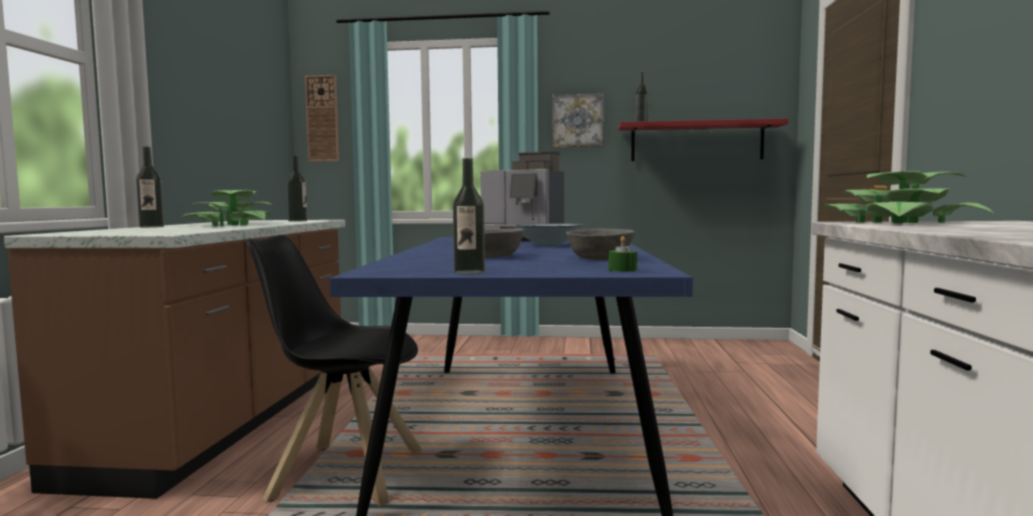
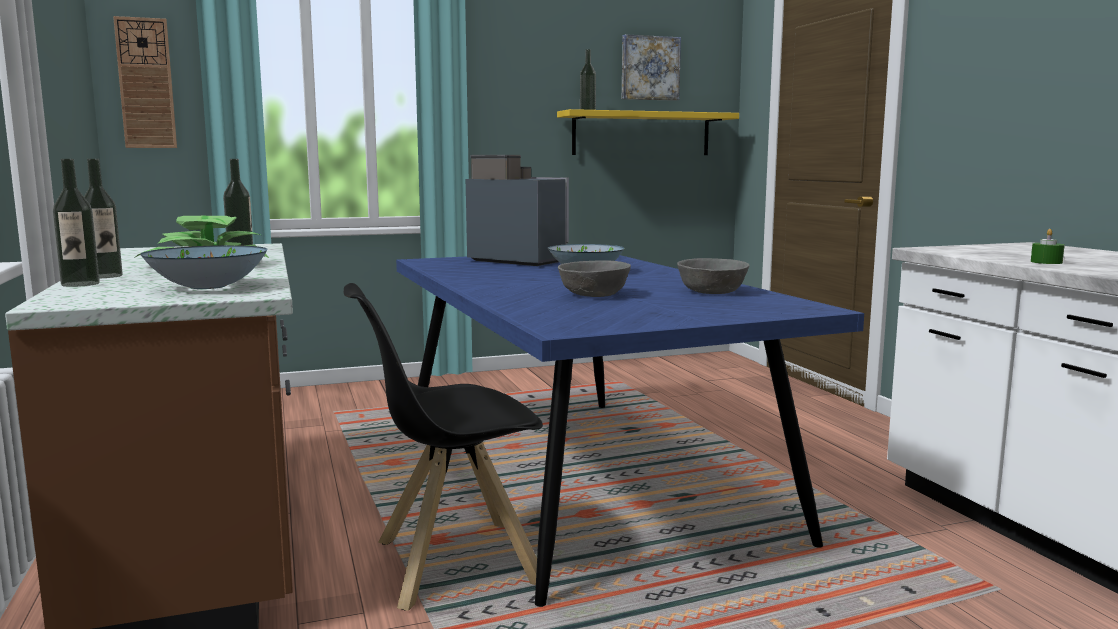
camera: 25 degrees left, 5 degrees up
(166, 231) = (207, 287): none -> bowl
(469, 272) = (660, 321): bottle -> bottle (80, 284)
(523, 239) = (517, 260): coffee machine -> coffee machine turned 150 degrees counterclockwise
(577, 121) = (510, 103): picture -> picture (649, 68)
(622, 269) = (783, 307): green candle -> green candle (1046, 262)
(696, 142) = (641, 134): red shelf -> yellow shelf
(900, 222) = (970, 249): potted plant -> none

